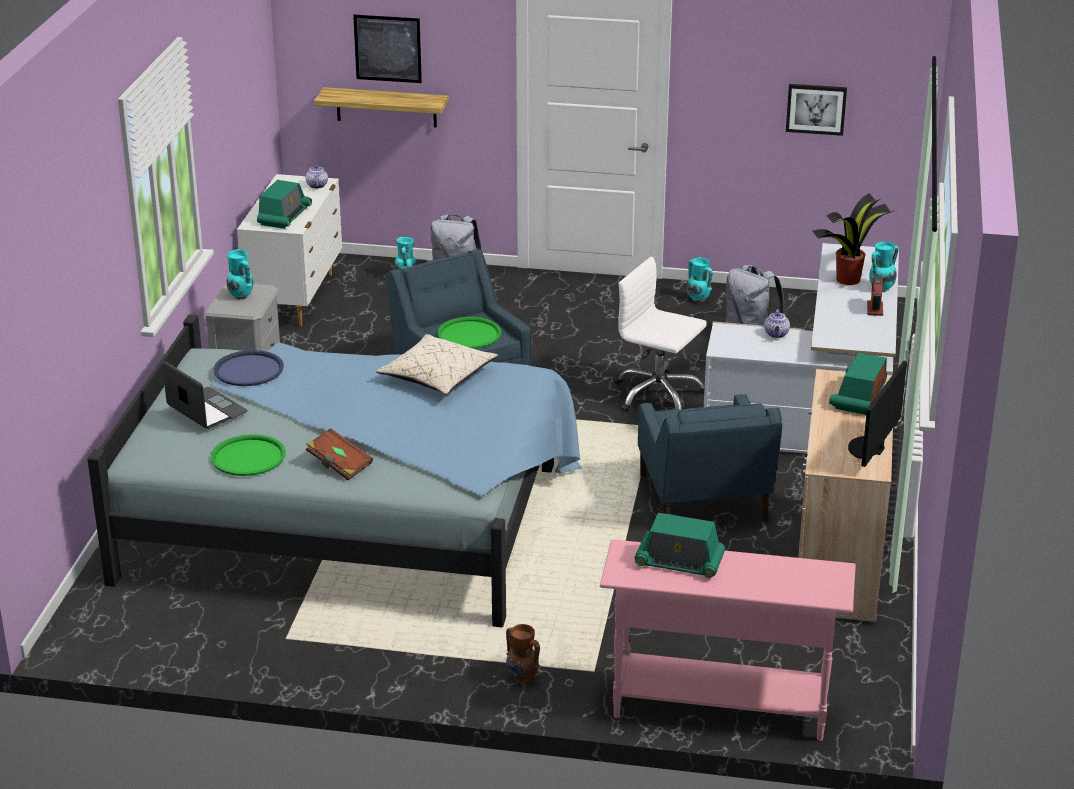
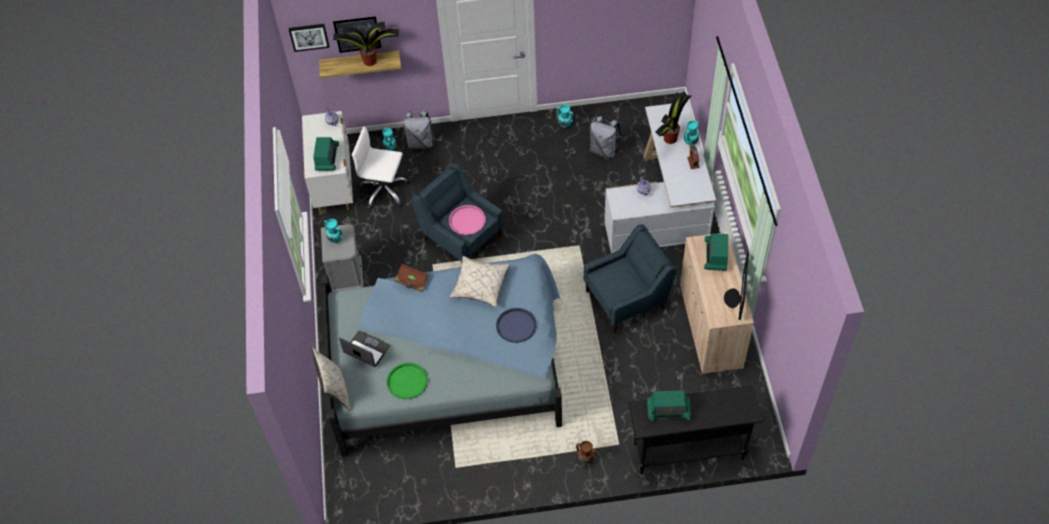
camera: 15 degrees left, 25 degrees up
(125, 445) = (335, 390): none -> beige pillow
(248, 369) = (374, 308): blue tray -> blue tray (516, 325)
(339, 465) = (459, 374): brown book -> brown book (412, 282)
(399, 98) = (371, 61): none -> potted plant
(469, 334) = (467, 220): green tray -> pink tray
(658, 395) = (572, 217): white office chair -> white office chair (384, 191)
(703, 501) = (627, 299): blue armchair -> blue armchair turned 90 degrees counterclockwise
(719, 707) = (688, 451): pink console table -> black console table
(816, 108) = (623, 18): picture -> picture (309, 36)

